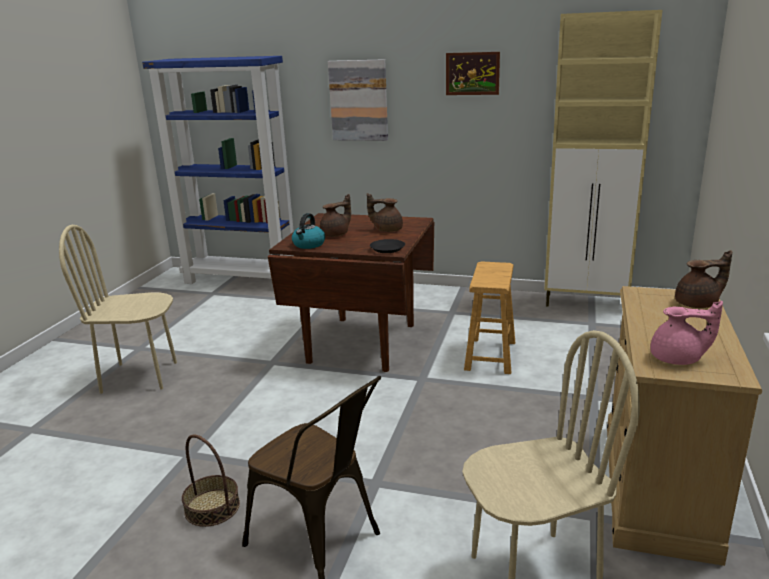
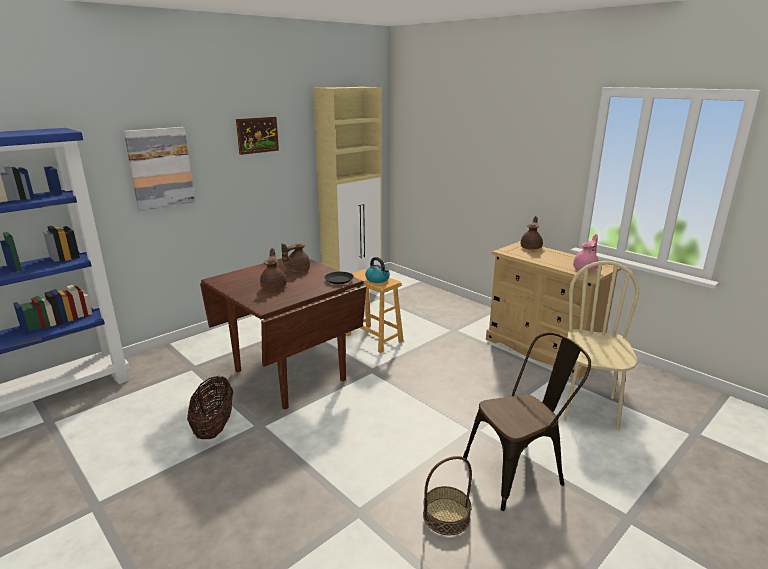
camera: 60 degrees left, 0 degrees up
(140, 376) = (167, 519): beige chair -> none
(254, 346) = (214, 426): none -> basket
(308, 245) = (279, 300): kettle -> kettle (378, 279)

